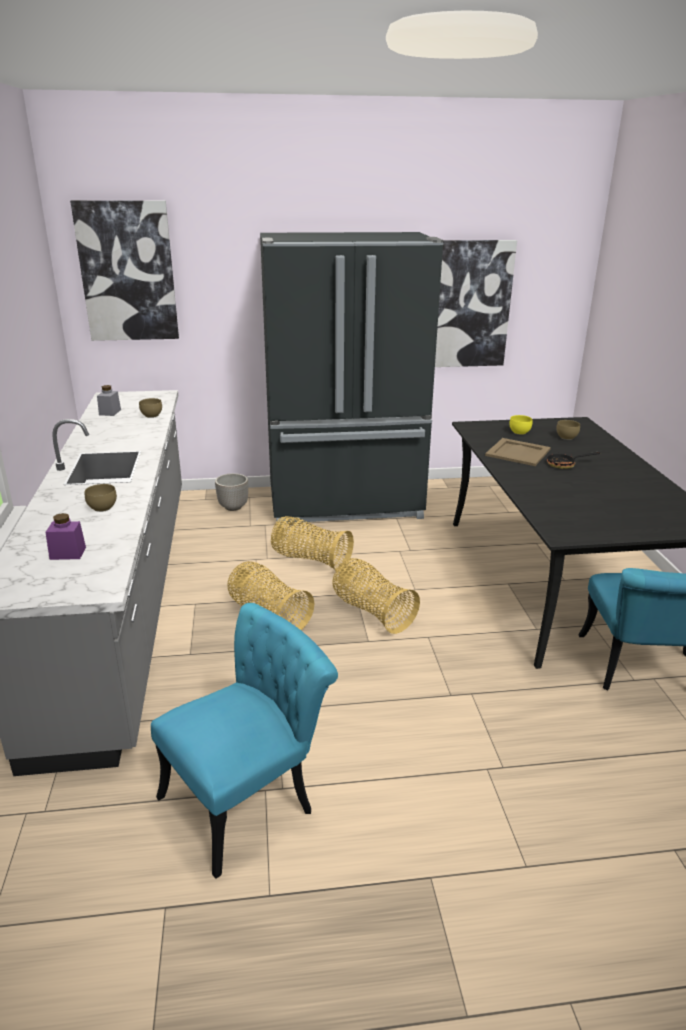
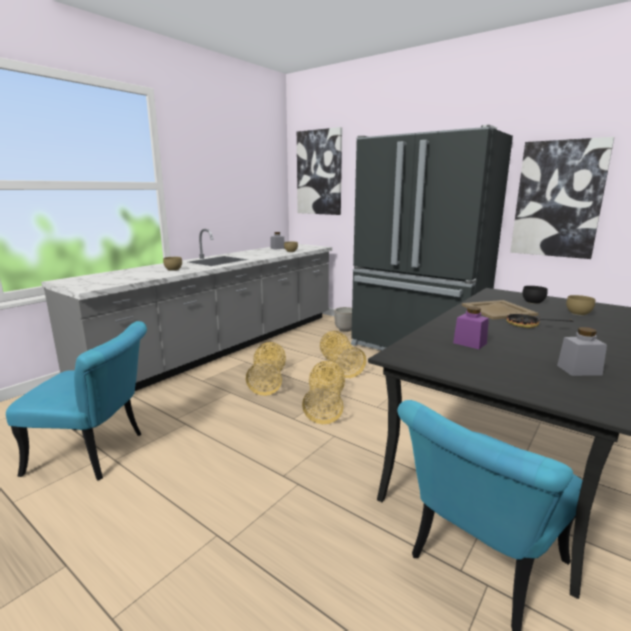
camera: 45 degrees right, 10 degrees down
(68, 553) = (117, 277): purple jar -> purple jar (469, 343)
(520, 432) = (534, 302): yellow bowl -> black bowl
(658, 499) = (579, 370): none -> grey jar

